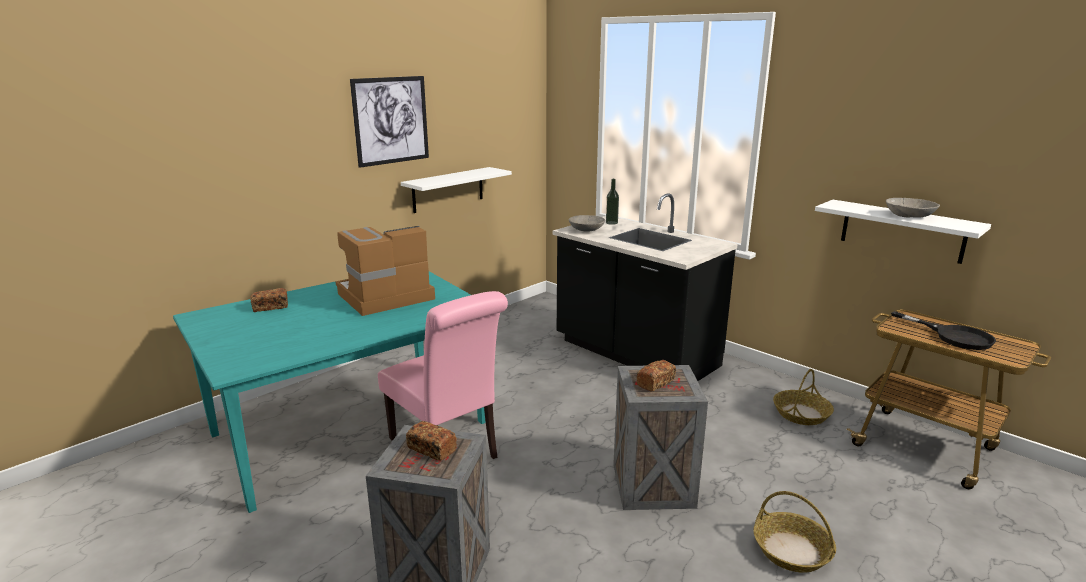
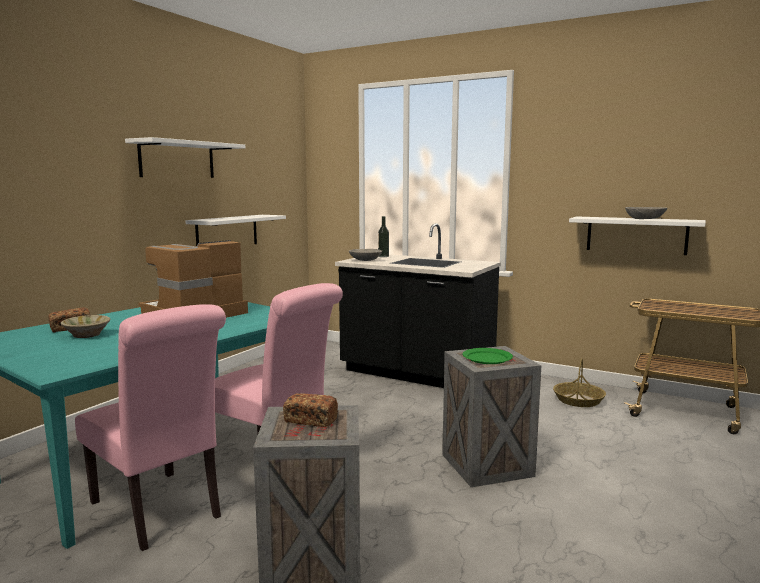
camera: 15 degrees left, 10 degrees down
(279, 319) = (87, 335): none -> beige bowl
(332, 488) = (160, 512): none -> pink chair
(391, 120) = (177, 160): picture -> white shelf
(655, 382) = (487, 358): bread -> green plate
(792, 551) = (633, 495): basket -> none
(954, 336) = (698, 309): black frying pan -> none

